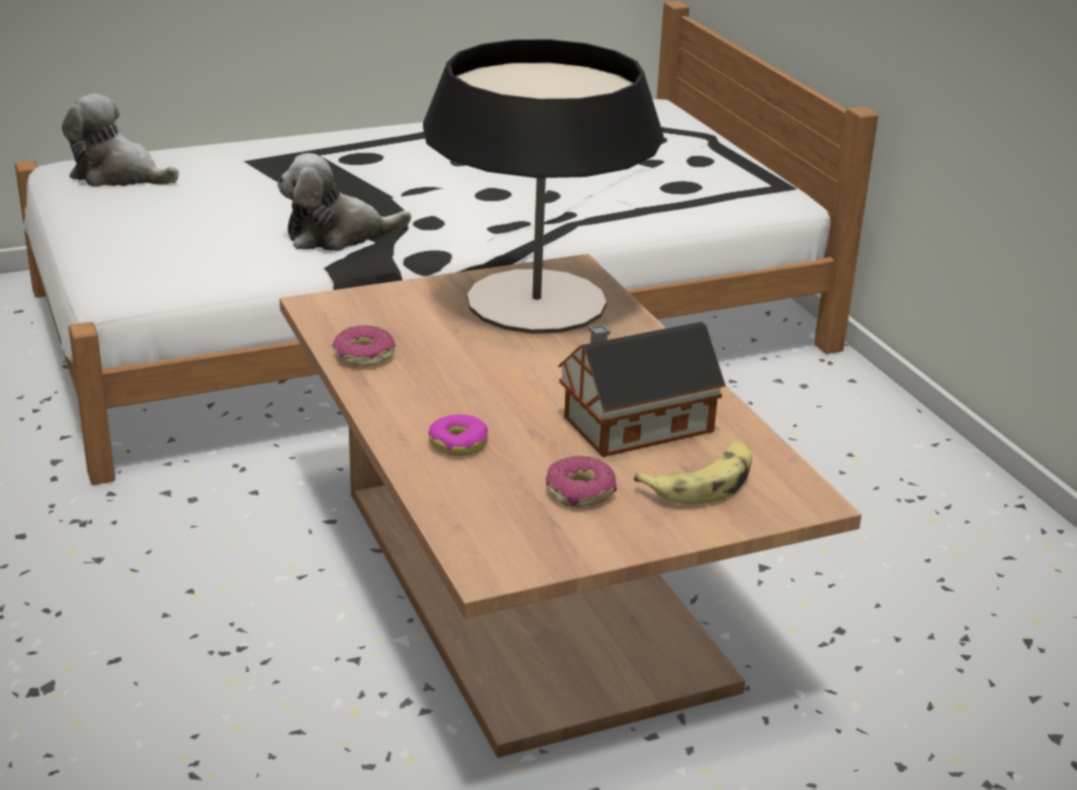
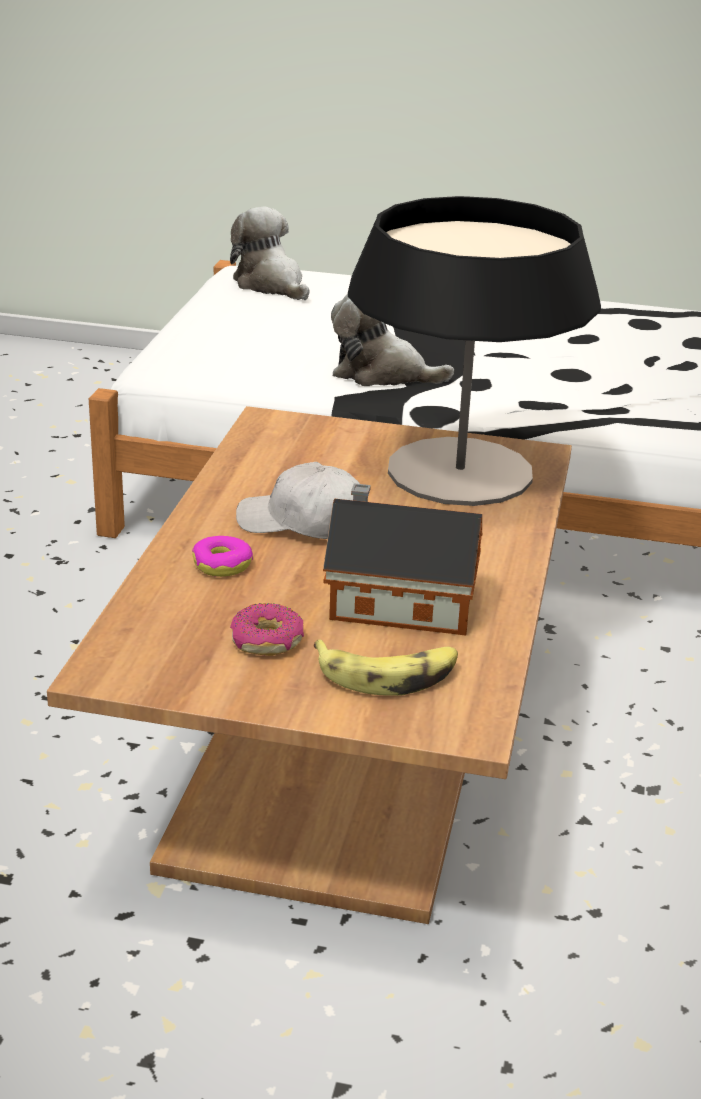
camera: 35 degrees right, 0 degrees up
(363, 356) = (246, 470): donut -> none
(473, 385) = (303, 523): none -> white cap

